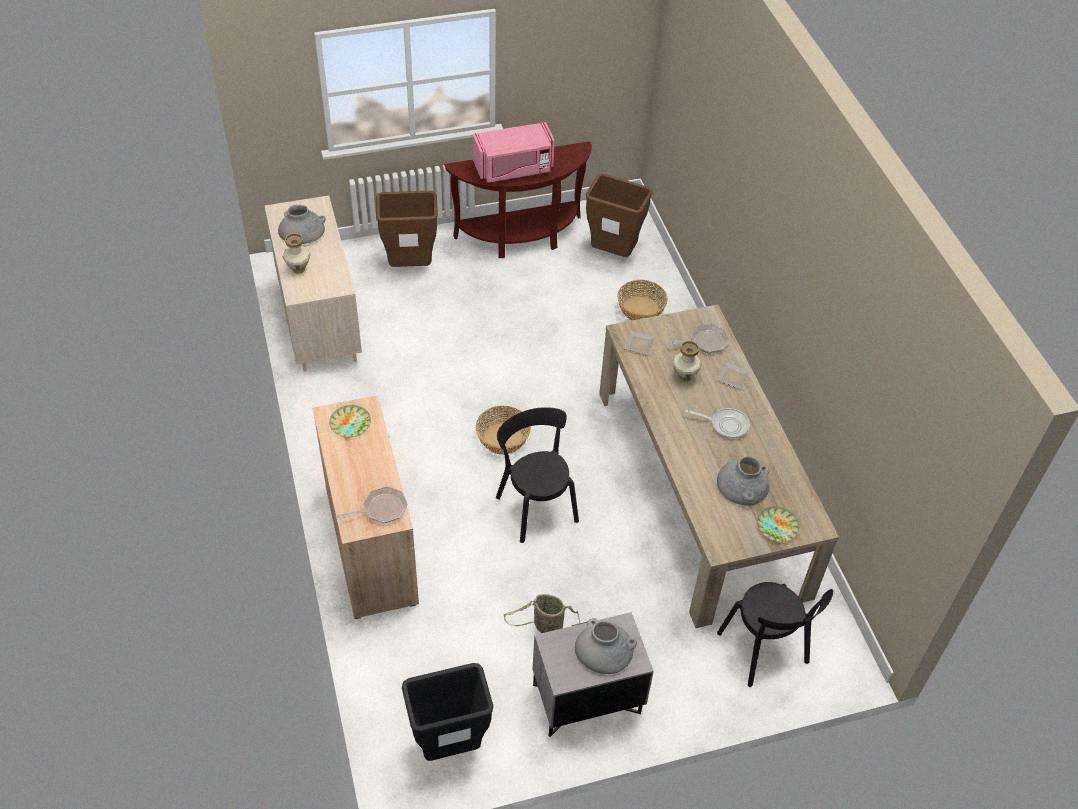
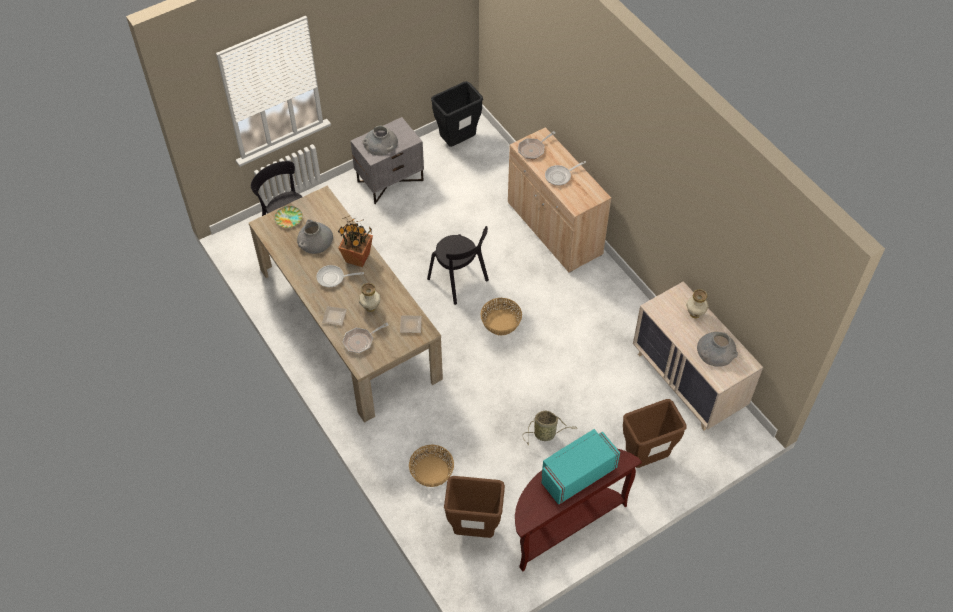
camera: 165 degrees right, 5 degrees up
(350, 423) = (580, 193): plate -> none
(365, 456) = (560, 176): none -> frying pan
(513, 169) = (577, 475): pink microwave -> turquoise microwave
(546, 626) = (426, 211): basket -> basket (546, 434)
(686, 442) = (358, 258): none -> potted plant

